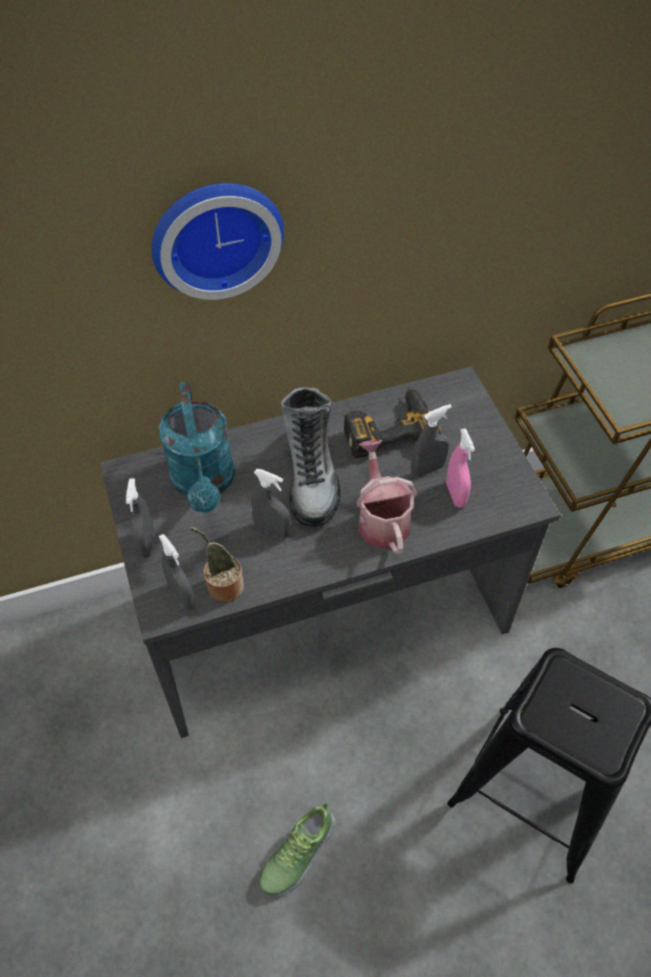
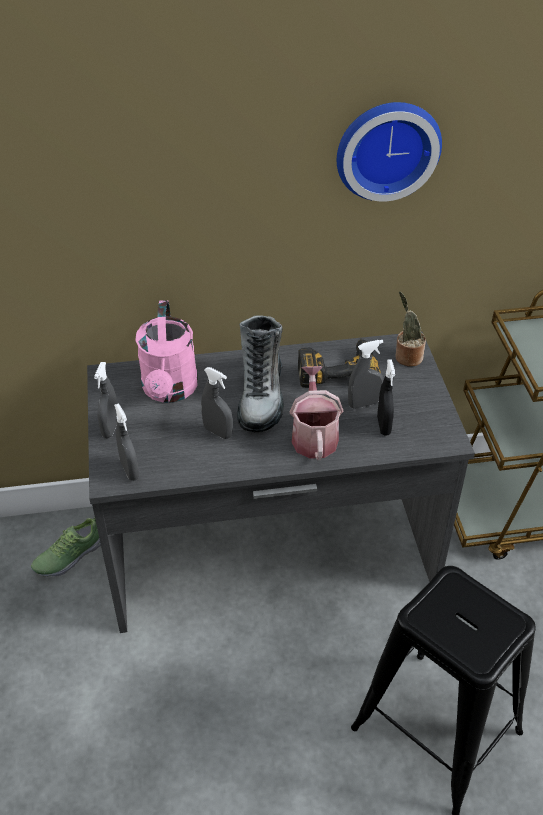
camera: 10 degrees right, 10 degrees down
(204, 483) = (169, 391): turquoise watering can -> pink watering can
(215, 235) = (199, 174): wall clock -> wall clock (386, 148)
(222, 585) = (165, 467): potted plant -> potted plant (406, 356)
(296, 853) = (202, 746): shoe -> shoe (69, 555)
(455, 494) = (383, 426): pink spray bottle -> black spray bottle

